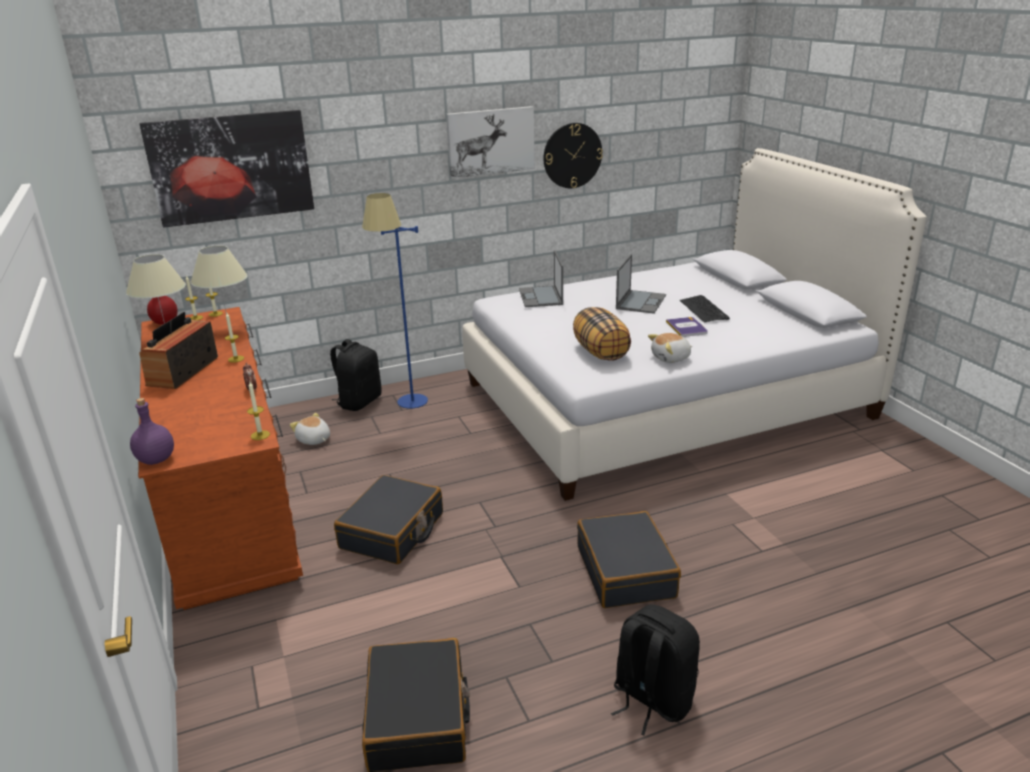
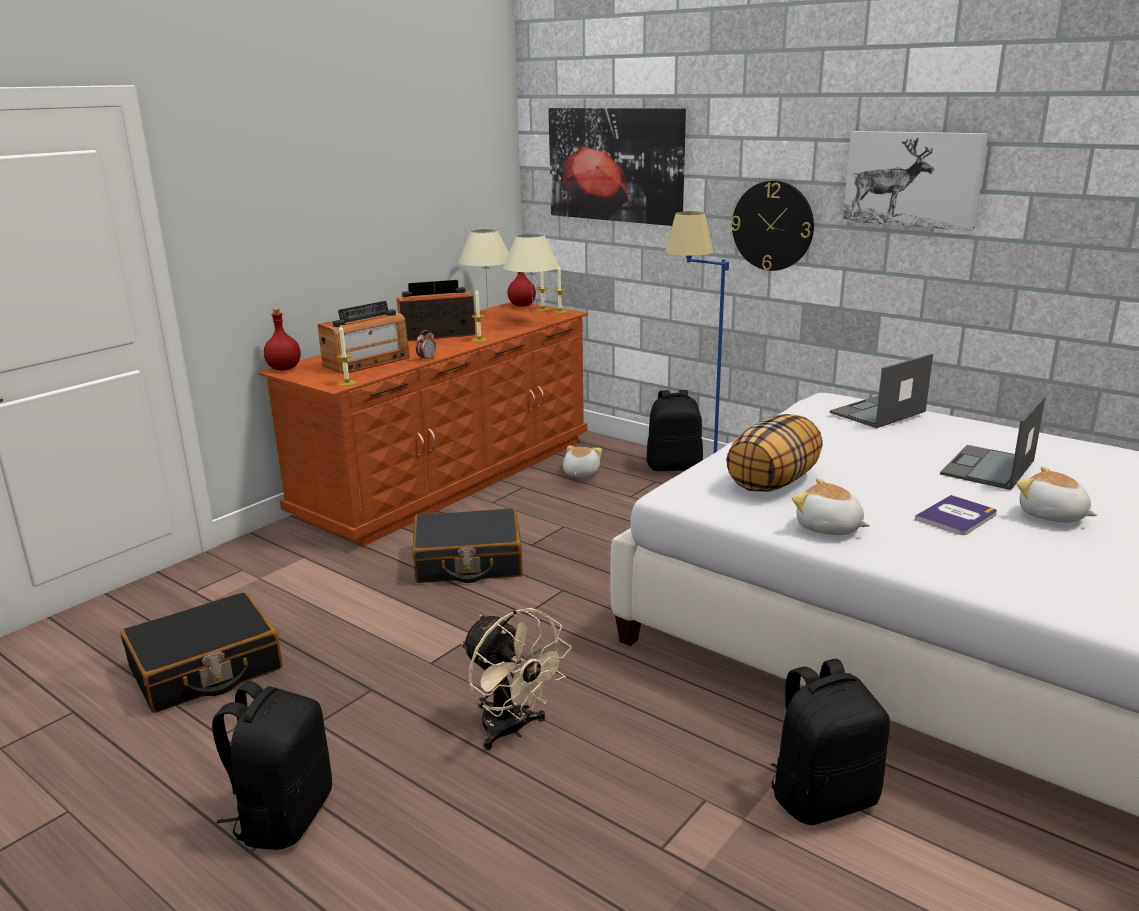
camera: 60 degrees right, 5 degrees down
(156, 460) = (283, 369): purple bottle -> red bottle
(211, 416) = (367, 362): none -> radio
(572, 155) = (1051, 223): wall clock -> wall clock (772, 226)
(626, 572) = (512, 730): black suitcase -> beige fan
(641, 302) = (988, 468): laptop -> laptop turned 135 degrees clockwise
(704, 310) = (1052, 515): keyboard -> plush toy
(751, 489) = (823, 797): none -> black backpack

